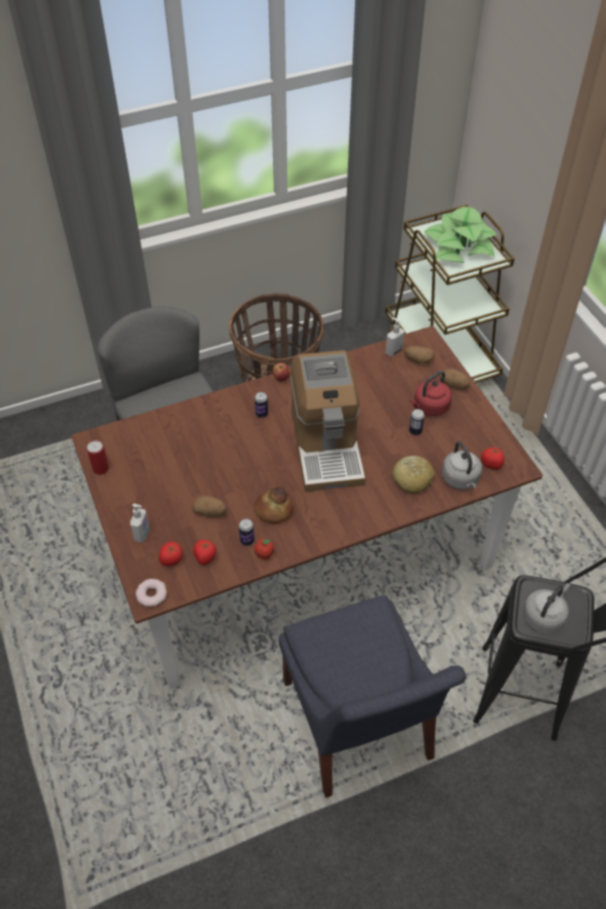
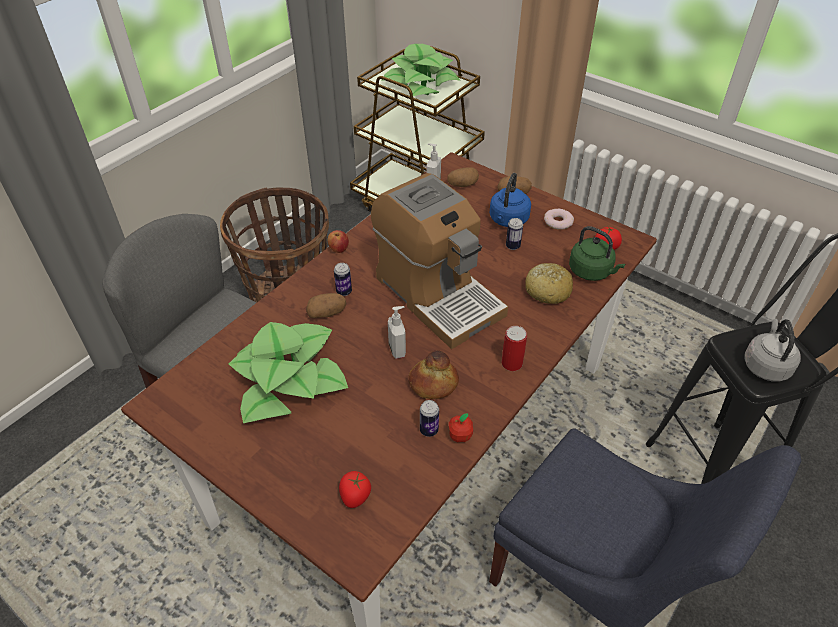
camera: 30 degrees left, 5 degrees down
(100, 468) = (188, 430): can -> can (511, 363)
(142, 534) = (297, 484): soap dispenser -> soap dispenser (398, 349)
(151, 594) = (360, 553): donut -> donut (558, 222)
(183, 462) = (289, 379): none -> potted plant
(205, 557) = (394, 473): tomato -> none
(210, 512) = (362, 418): potato -> potato (327, 313)
(429, 407) = (508, 220): red kettle -> blue kettle
(461, 479) = (592, 272): grey kettle -> green kettle

